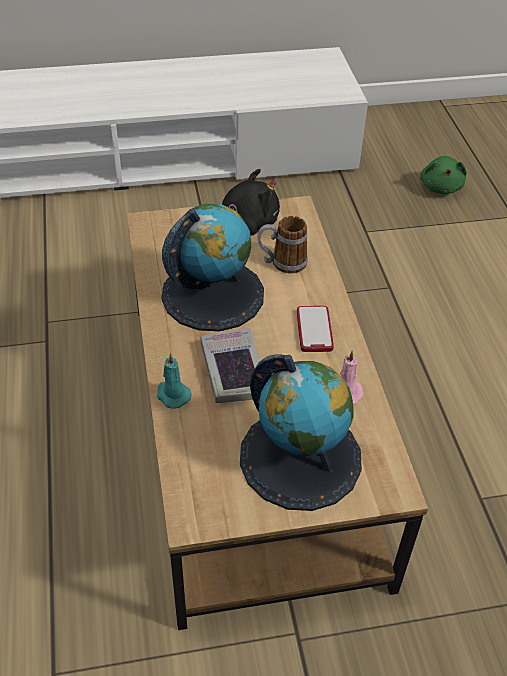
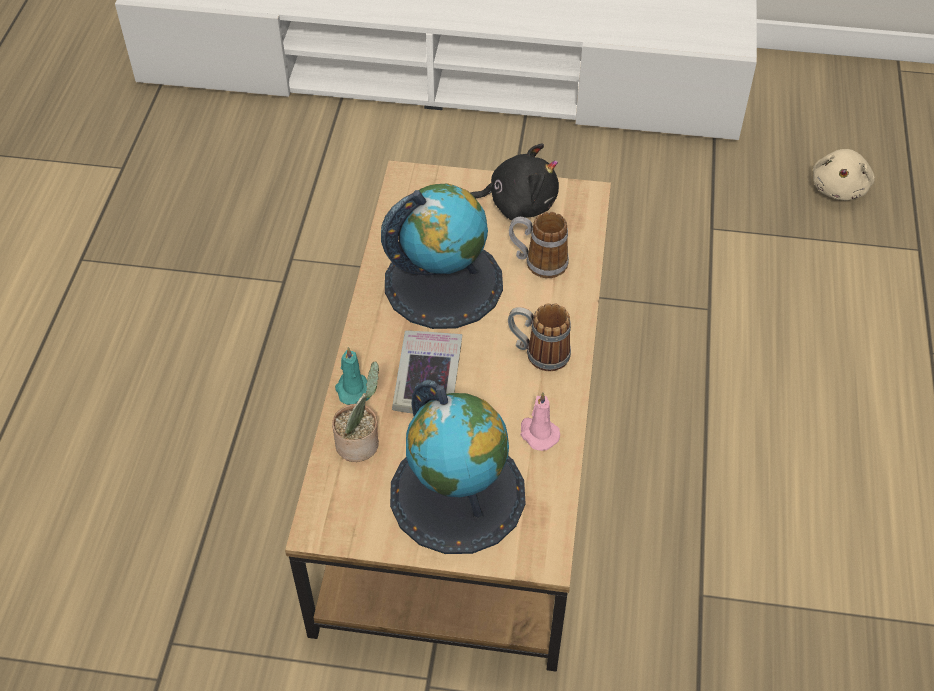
camera: 20 degrees right, 5 degrees up
(198, 437) = (360, 443): none -> potted plant
(314, 330) = (538, 353): phone -> mug
(440, 187) = (839, 187): green plush toy -> beige plush toy

